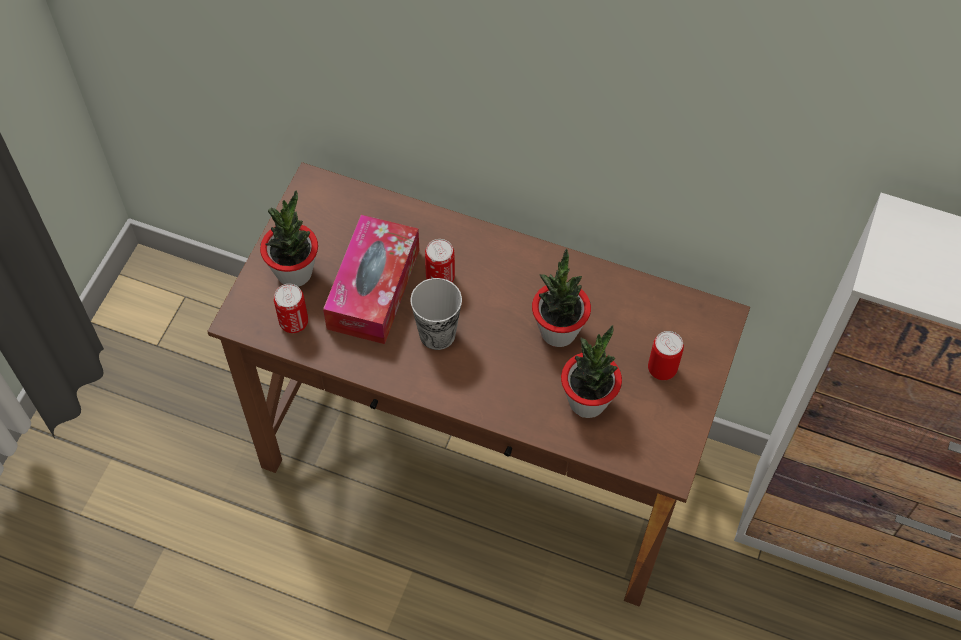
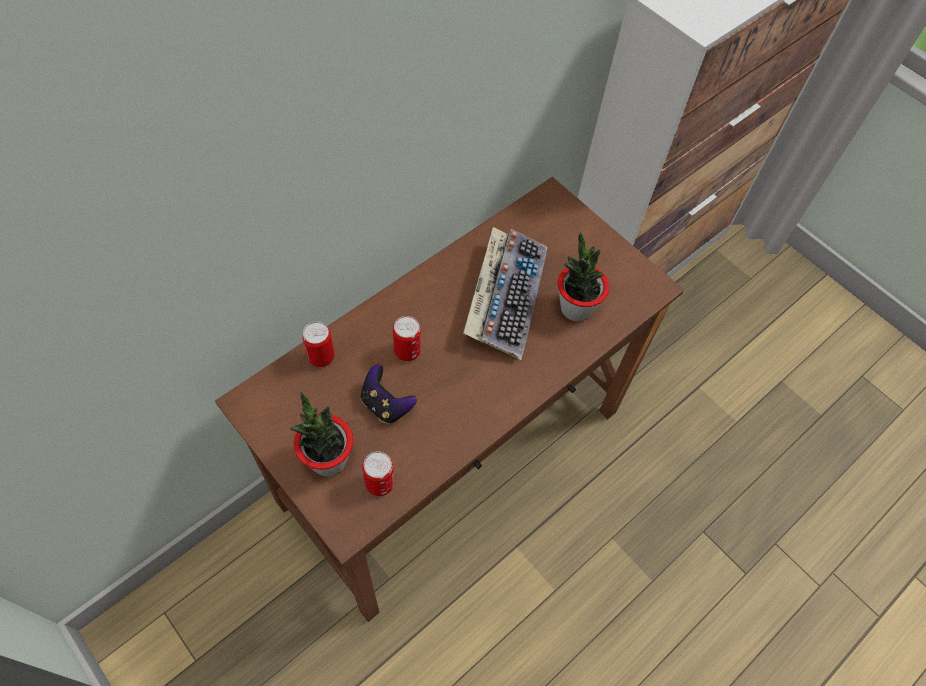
camera: 65 degrees left, 0 degrees up
(373, 289) = (386, 404): tissue box -> game controller
(437, 334) = (458, 378): cup -> none
(558, 331) = (505, 296): potted plant -> keyboard
(662, 369) = (574, 250): can -> can (321, 357)

